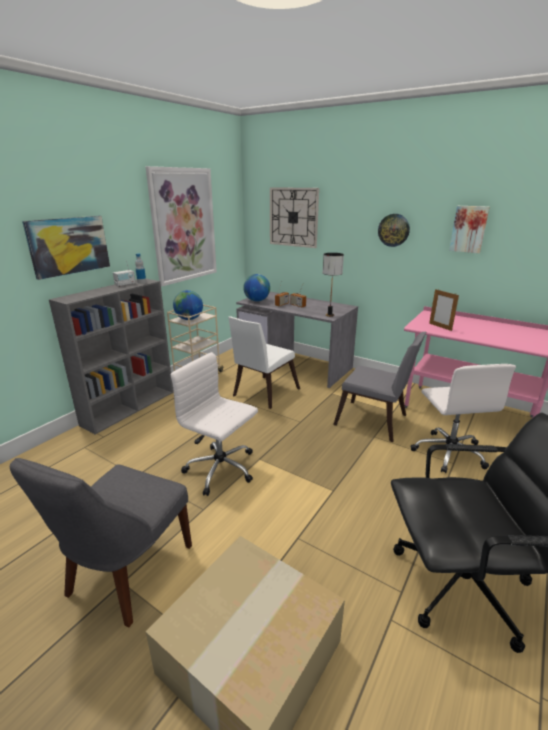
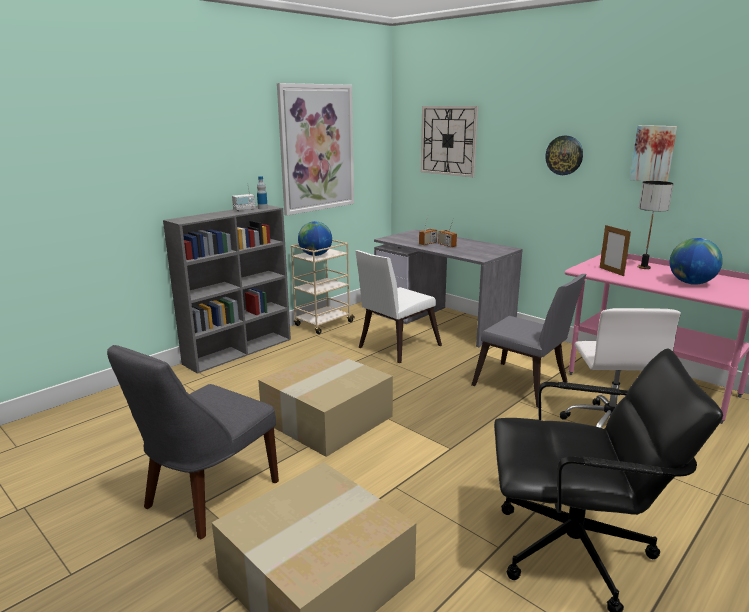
camera: 10 degrees right, 5 degrees down
(69, 245) = (188, 165): picture -> none
(221, 469) = (327, 417): white office chair -> cardboard box
(257, 301) = (399, 239): globe -> globe (691, 283)
(330, 315) = (482, 256): table lamp -> table lamp (644, 267)

